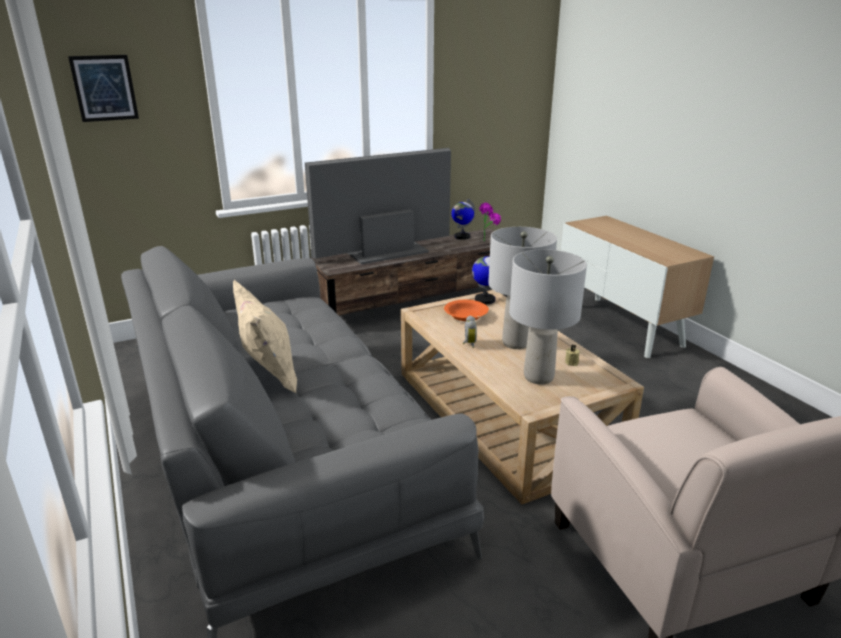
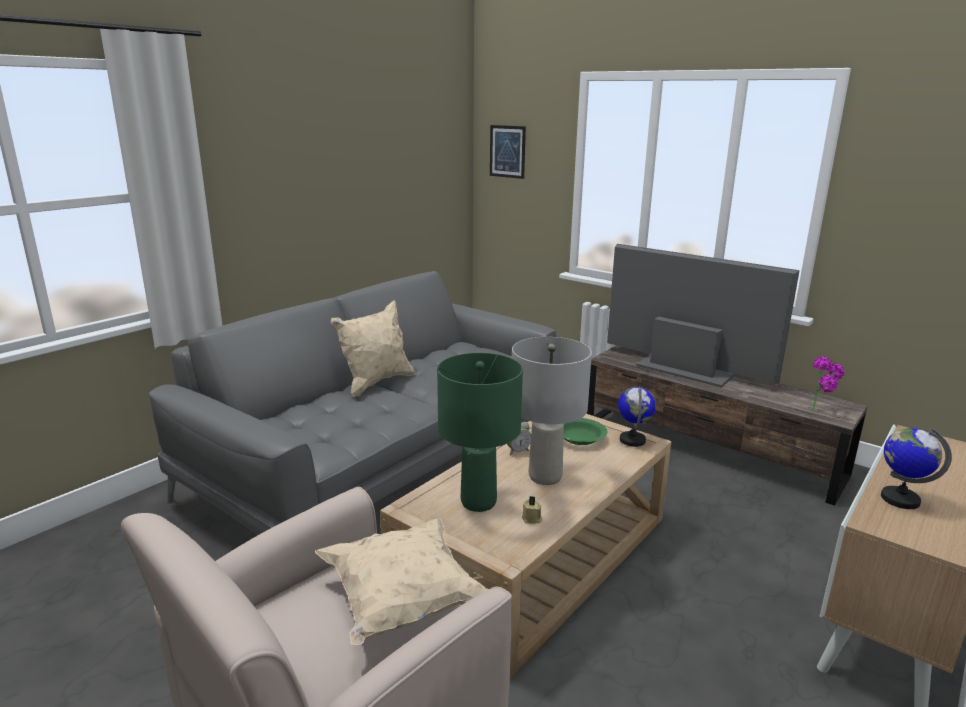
camera: 65 degrees right, 5 degrees down
(462, 237) = (803, 395): globe -> globe (899, 499)
(466, 316) = (579, 438): orange bowl -> green bowl
(539, 377) = (478, 502): grey table lamp -> green table lamp
(670, 430) = (402, 601): none -> beige pillow

